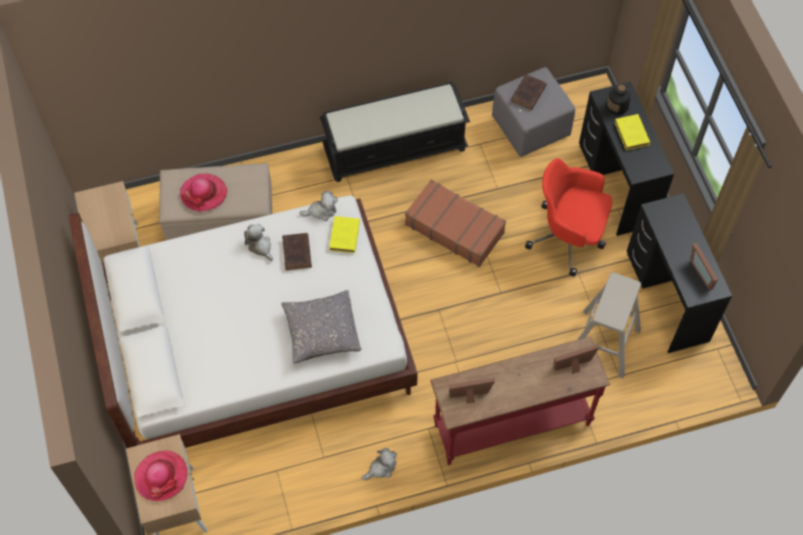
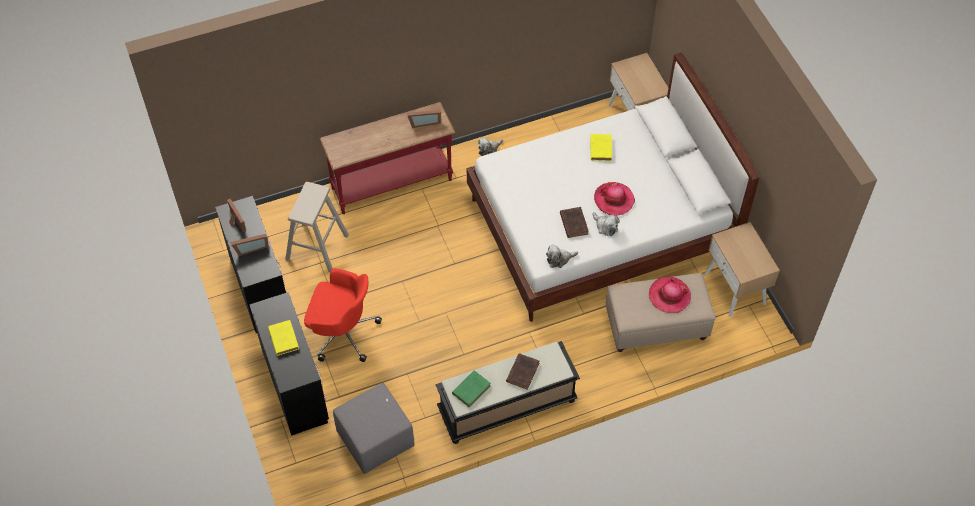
camera: 175 degrees right, 5 degrees down
(161, 476) = (640, 78): hat -> hat (614, 200)
(321, 332) = (543, 165): grey pillow -> none
(344, 237) = (536, 238): yellow book -> yellow book (601, 148)
(432, 107) = (472, 389): none -> green book
(454, 228) = (445, 333): brown suitcase -> none
(528, 94) = (379, 416): brown book -> brown book (523, 371)
(575, 366) = (345, 147): picture frame -> picture frame (250, 248)
(617, 106) = (295, 365): bottle -> none

